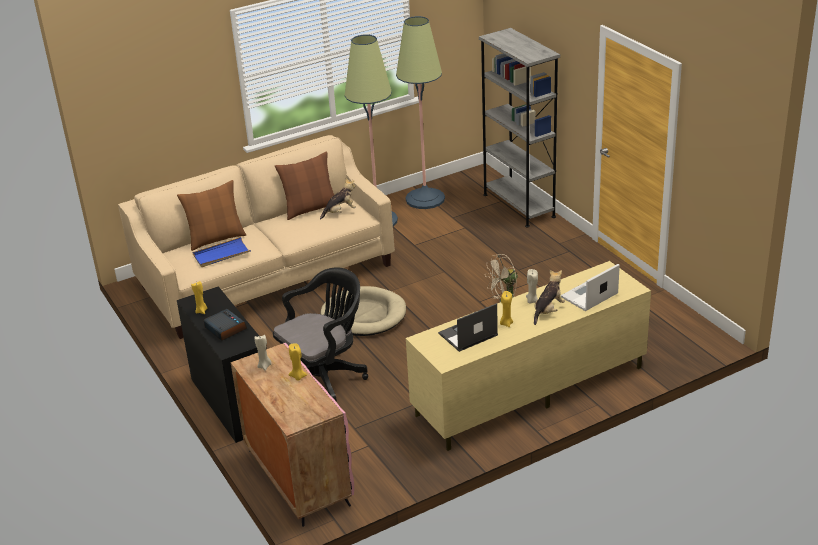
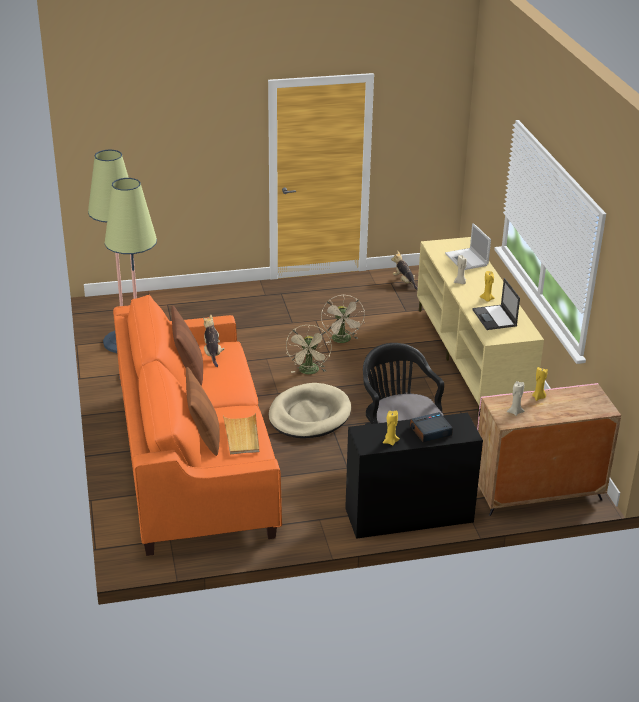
camera: 75 degrees left, 0 degrees up
(221, 254) = (242, 436): blue tray -> beige tray
(266, 277) = (195, 463): beige sofa -> orange sofa
(436, 299) = (309, 372): none -> beige fan
(518, 205) = (184, 298): grey bookcase -> none
(548, 311) = (478, 279): plush toy -> plush toy (404, 282)

